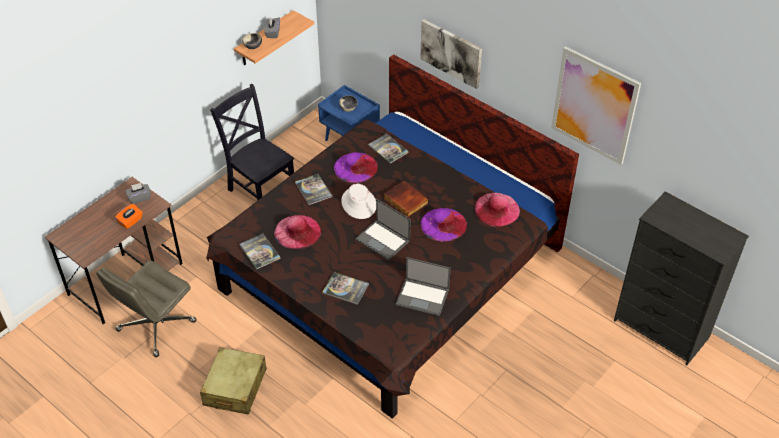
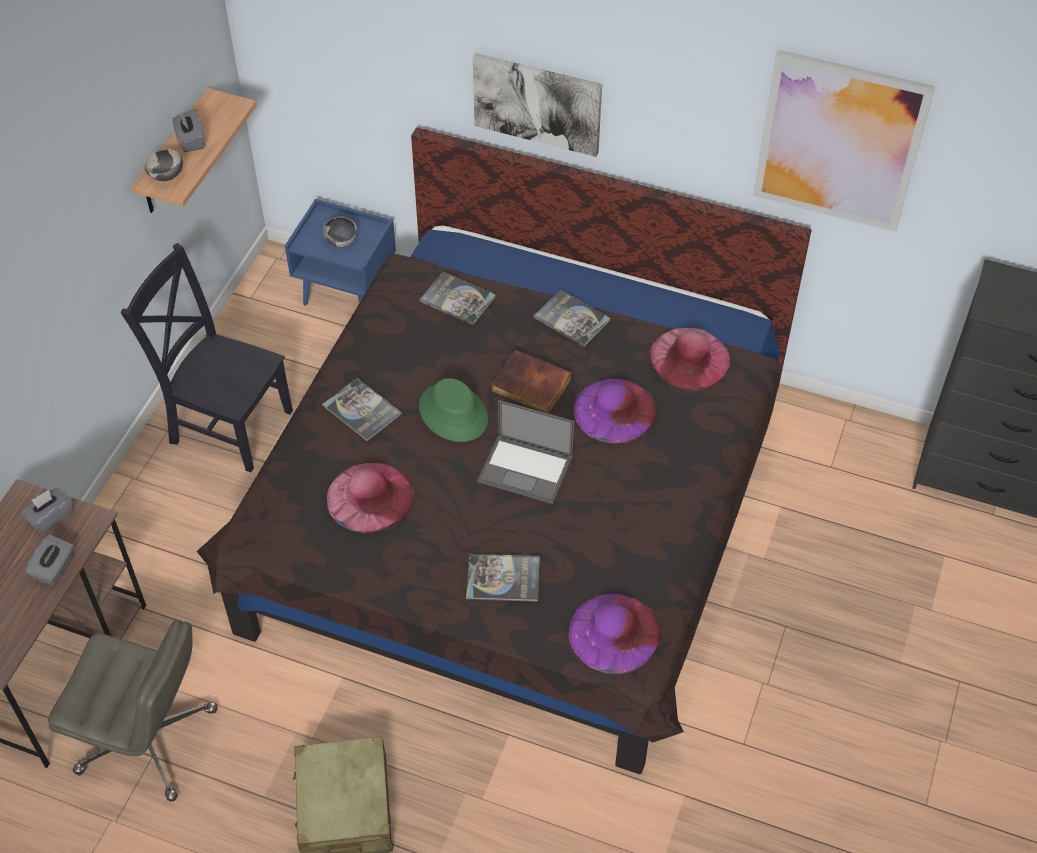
camera: 20 degrees left, 5 degrees up
(130, 221) = (54, 569): orange tissue box -> grey tissue box
(156, 326) = (149, 740): grey office chair -> grey office chair turned 90 degrees counterclockwise
(259, 252) = (319, 555): book -> book (571, 319)
(355, 167) = (417, 348): purple hat -> purple hat (614, 633)
(359, 203) = (453, 413): white hat -> green hat
(423, 297) = (642, 552): laptop -> none

